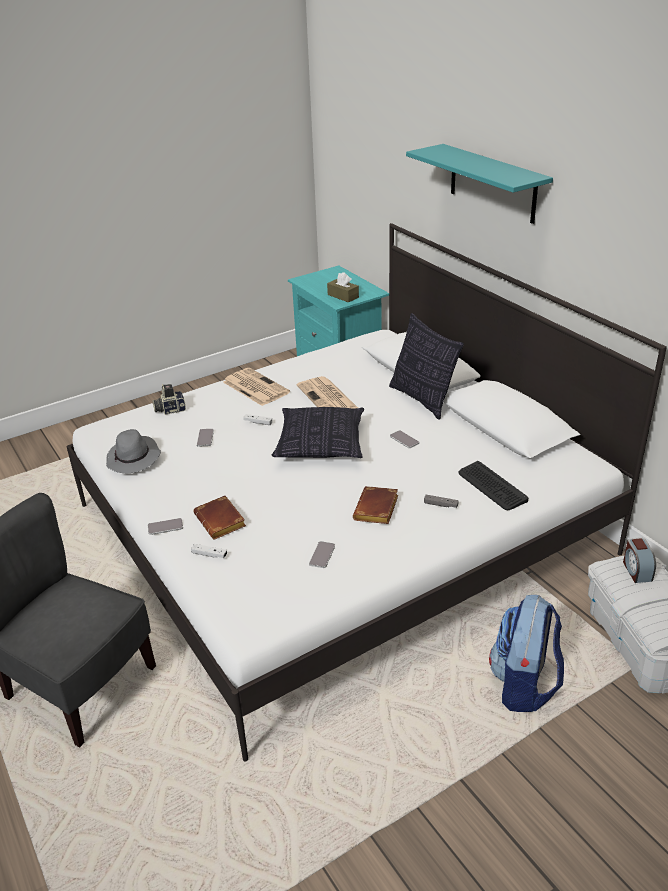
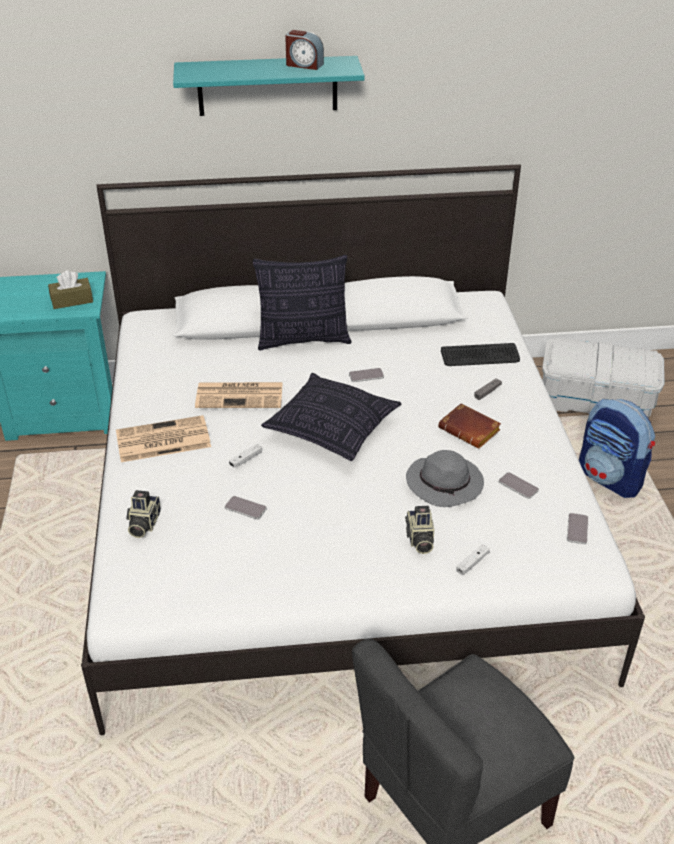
camera: 65 degrees left, 5 degrees up
(134, 459) = (237, 582): grey hat -> grey hat (445, 484)
(165, 527) = (399, 587): phone -> phone (577, 529)
(222, 522) = (419, 539): brown book -> camera
(636, 570) = (574, 350): alarm clock -> alarm clock (304, 65)

